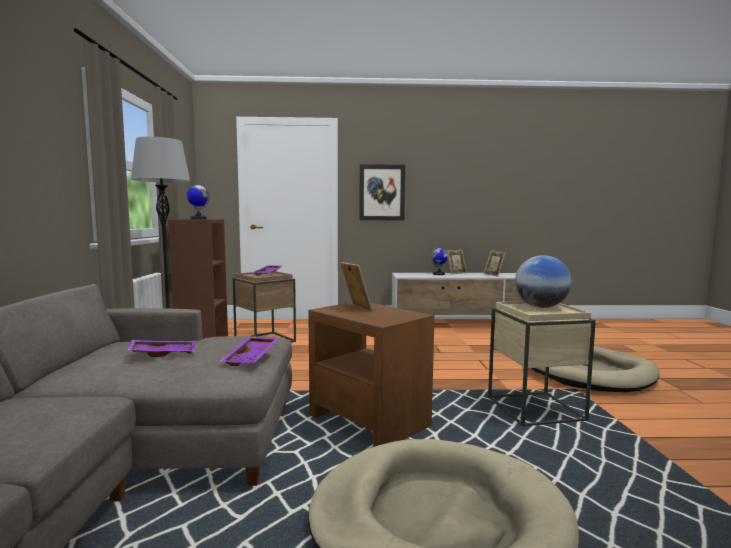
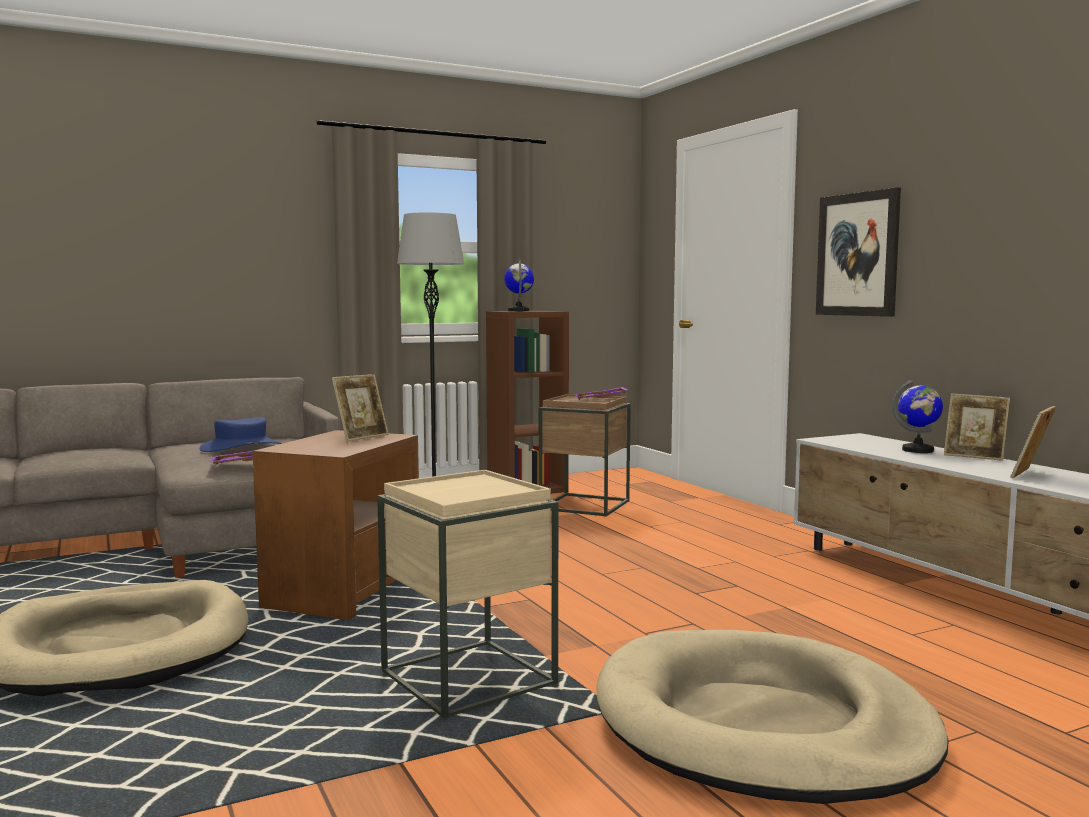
camera: 65 degrees right, 0 degrees up
(163, 354) = (241, 447): purple tray -> blue hat
(541, 307) = (482, 489): globe -> none

